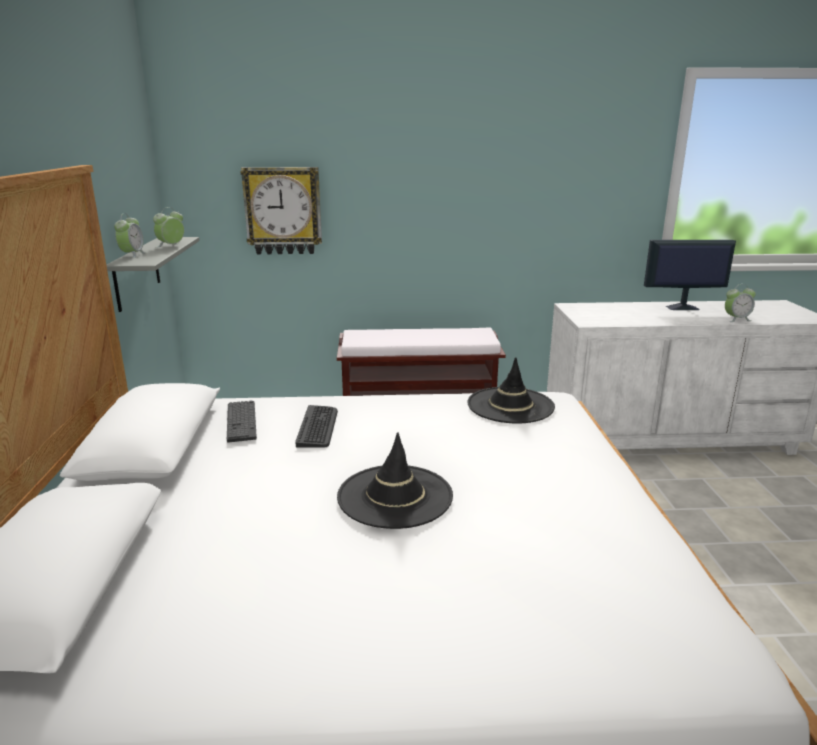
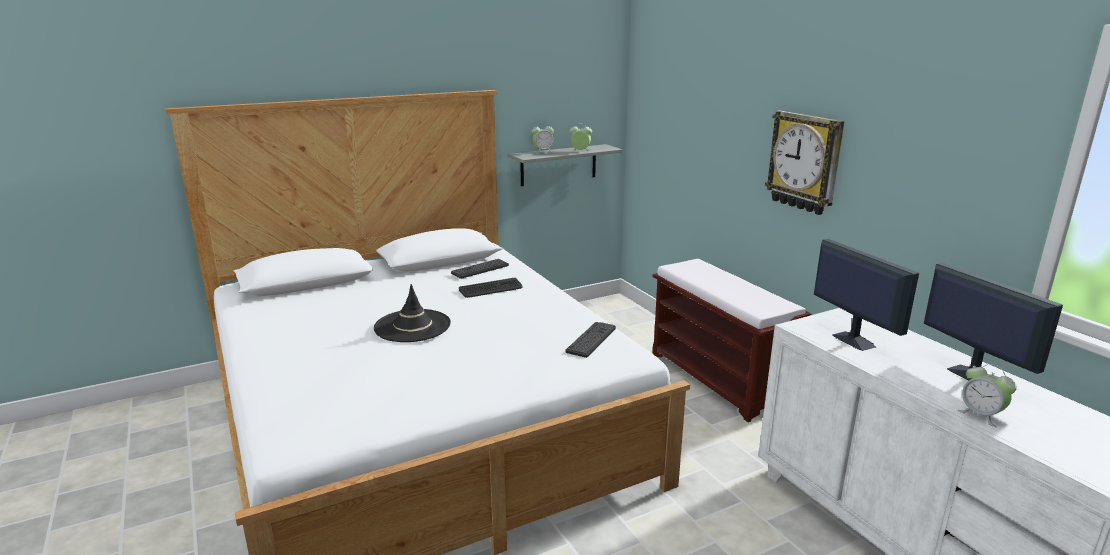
camera: 65 degrees right, 0 degrees up
(283, 211) = (683, 141): wall clock -> wall clock (805, 162)
(510, 405) = (591, 340): black hat -> keyboard
(618, 316) = (852, 340): none -> monitor

